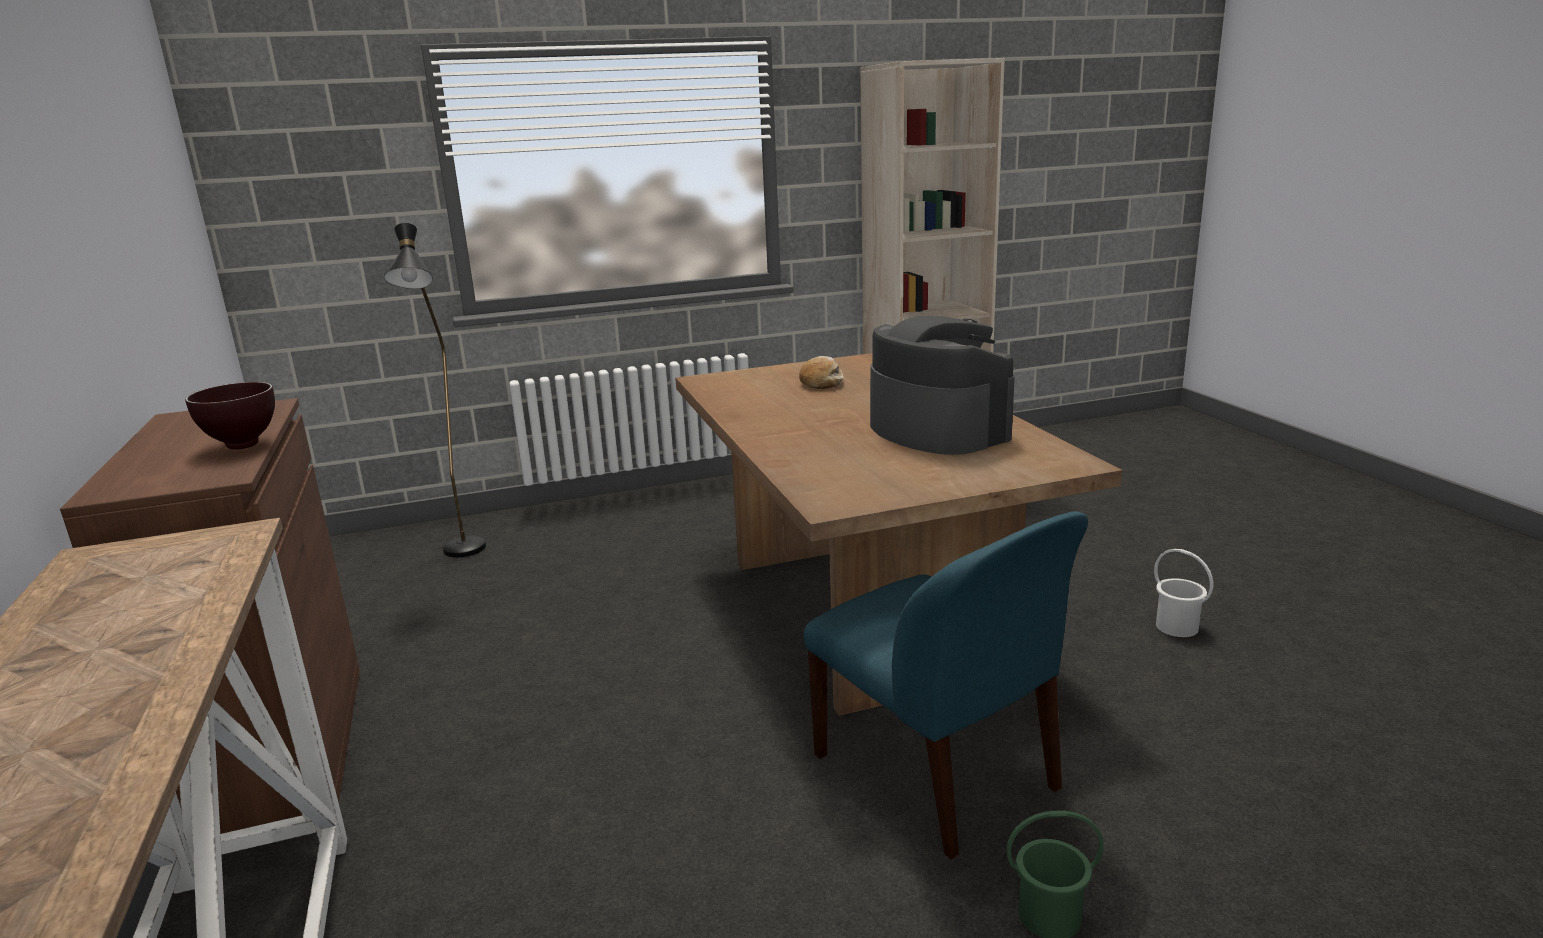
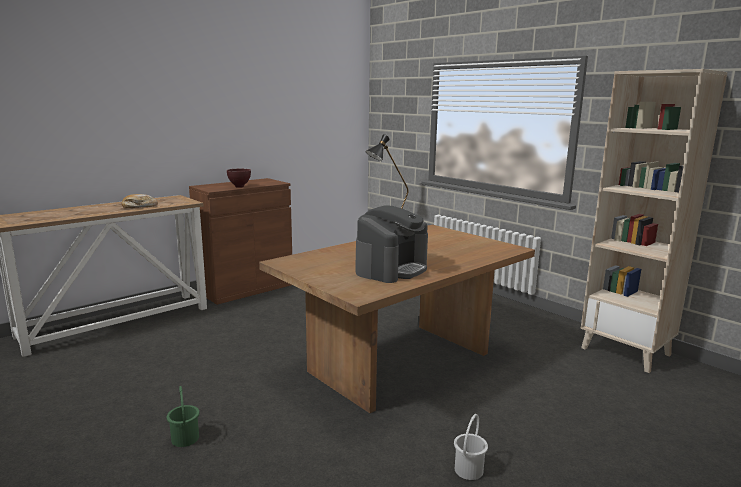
camera: 65 degrees right, 5 degrees down
(821, 382) = (452, 244): bread -> bread (139, 206)
(938, 775) = (272, 401): blue chair -> none

